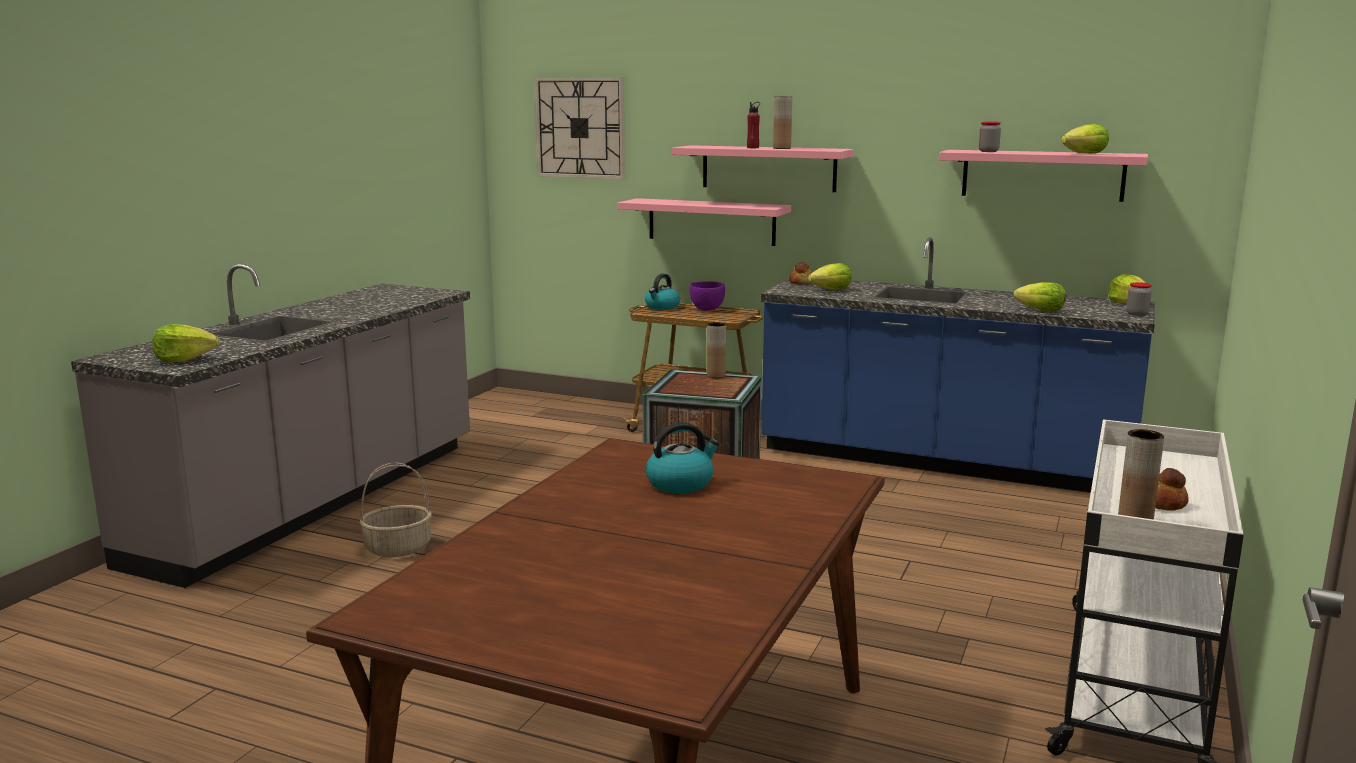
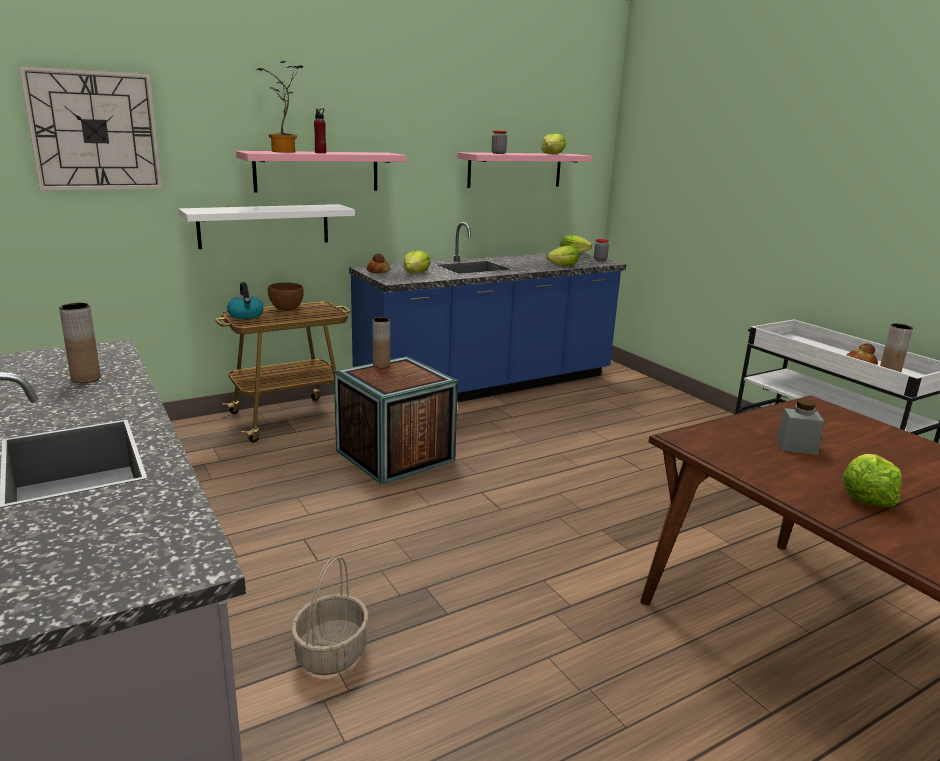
camera: 55 degrees left, 5 degrees up
(184, 359) = (142, 553): lettuce -> lettuce (866, 496)
(680, 483) = (796, 447): kettle -> grey jar
(707, 309) = (286, 309): purple bowl -> brown bowl
(711, 221) = (264, 225): pink shelf -> white shelf
(721, 146) = (284, 152): none -> potted plant
(781, 148) = (346, 153): brown vase -> brown vase (86, 378)

